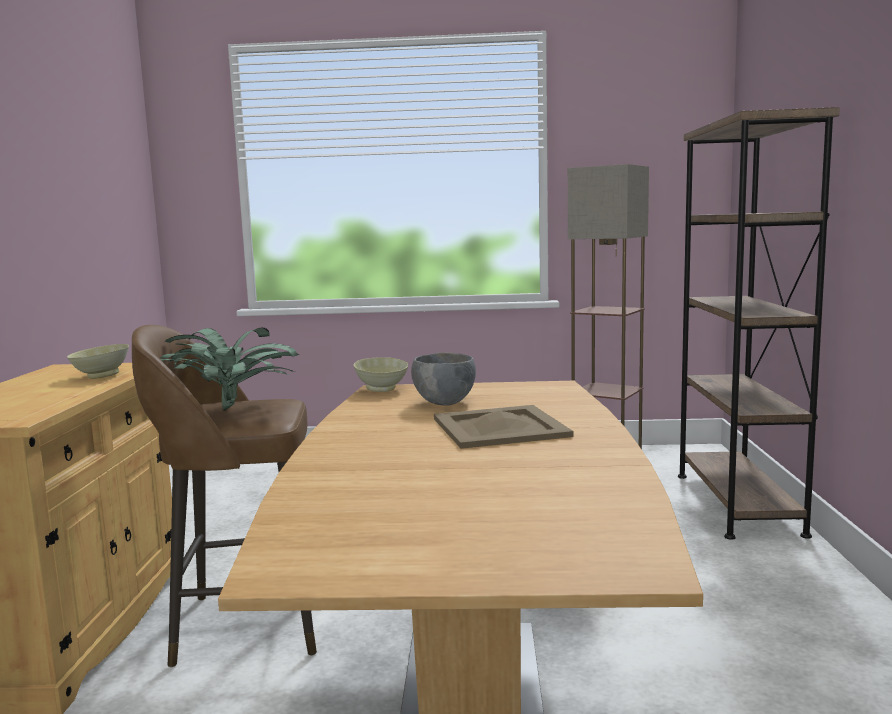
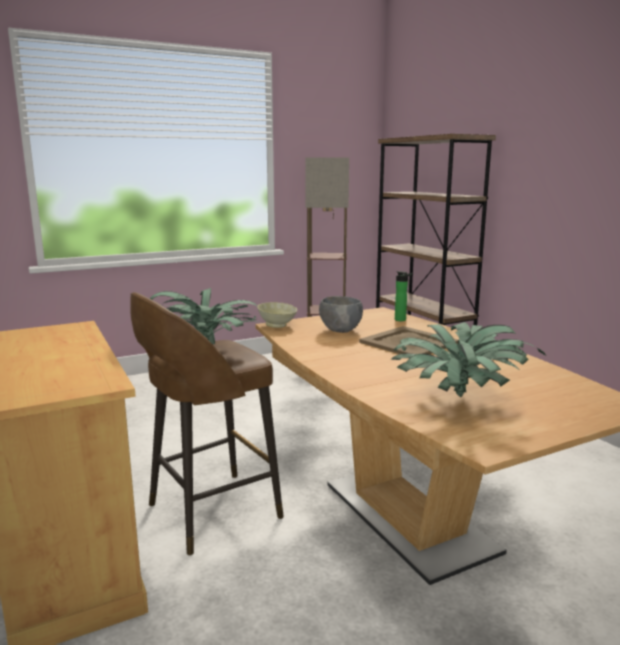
camera: 30 degrees left, 5 degrees up
(100, 376) = (68, 339): beige bowl -> none
(390, 507) = (457, 399): none -> potted plant
(559, 398) = (402, 320): none -> bottle

